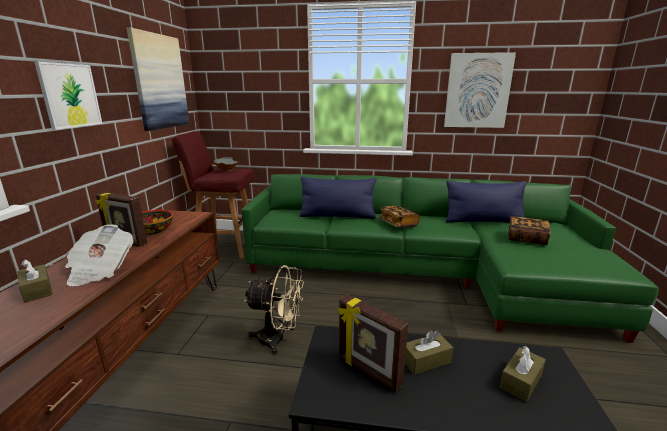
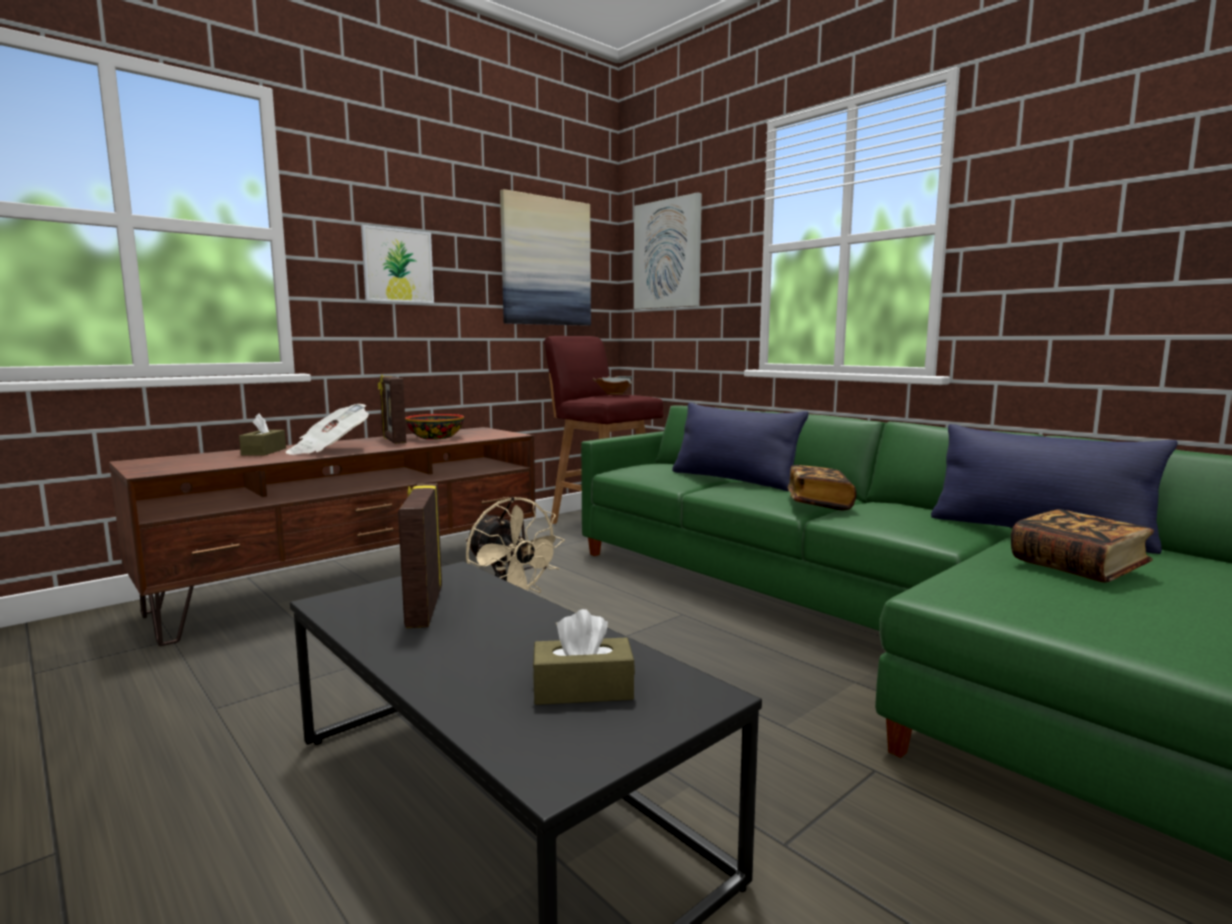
camera: 40 degrees right, 10 degrees down
(426, 361) = (507, 625): brown tissue box -> none
(477, 91) = (1108, 232): picture -> picture (668, 254)

